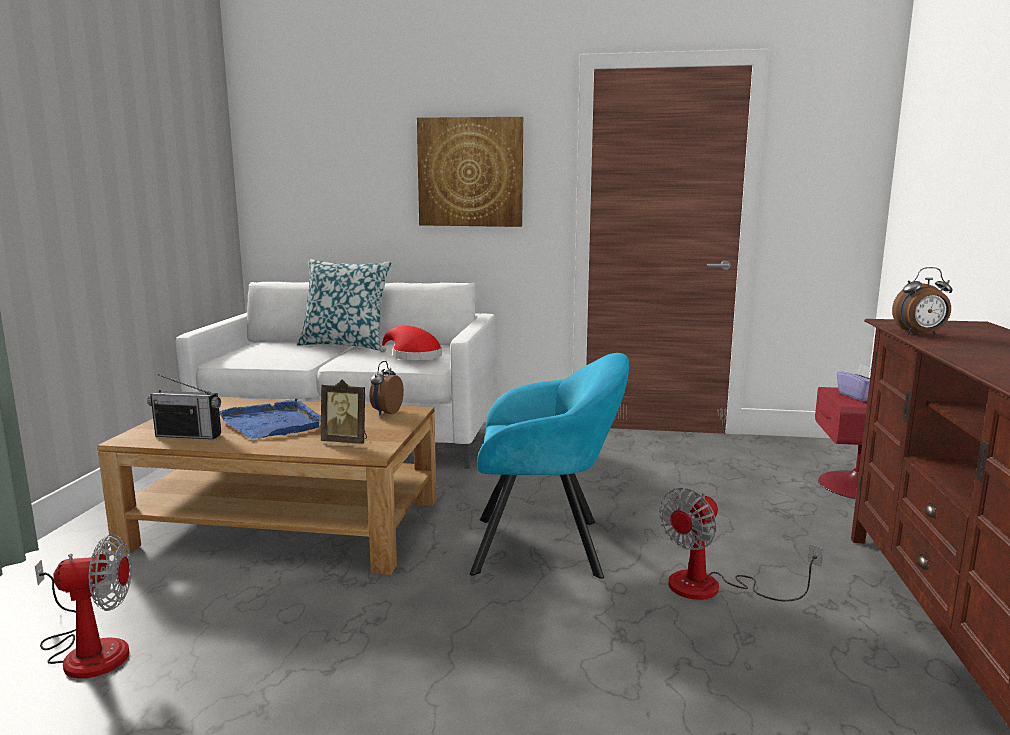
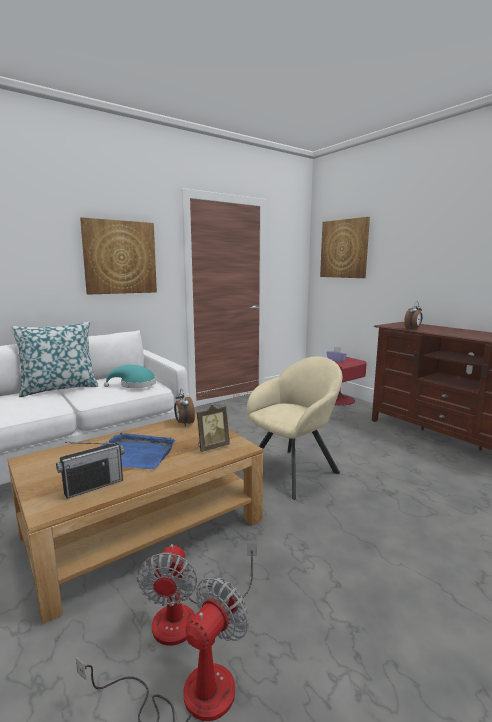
camera: 45 degrees left, 0 degrees up
(413, 356) = (135, 385): red hat -> turquoise hat
(546, 546) = (294, 470): turquoise armchair -> beige armchair
(713, 588) = (375, 457): fan -> fan (189, 616)
(934, 141) = (344, 249): none -> picture

